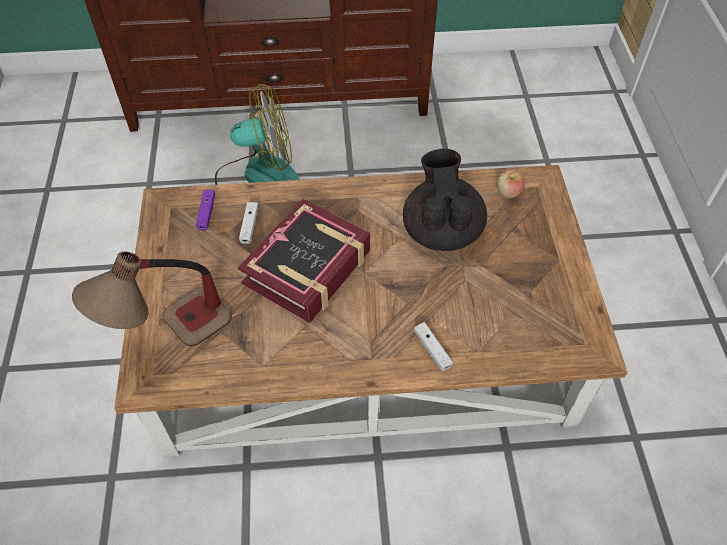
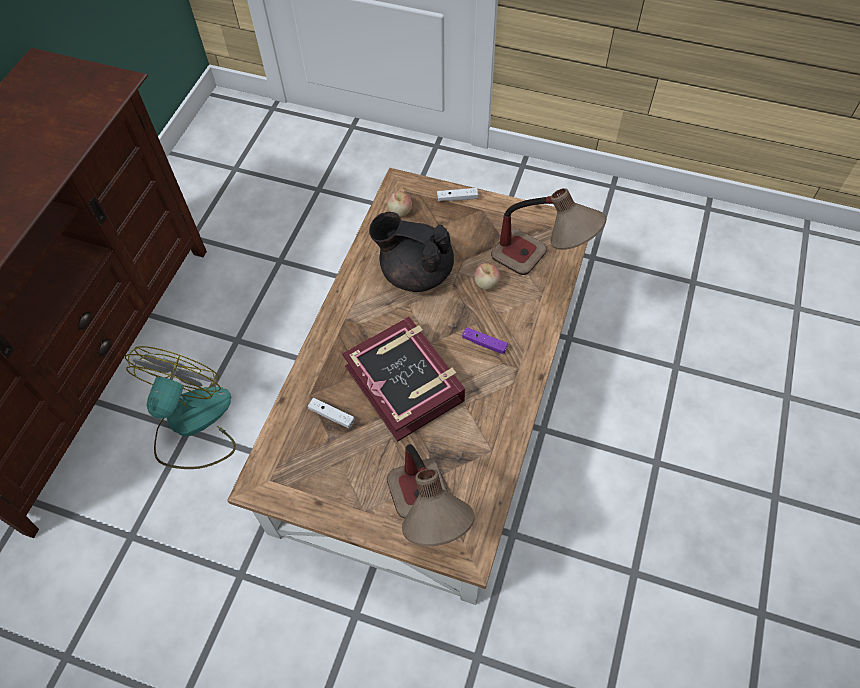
camera: 65 degrees left, 5 degrees up
(206, 213) = (295, 448): purple game controller -> purple game controller (484, 343)
(432, 349) = (527, 324): white game controller -> white game controller (457, 198)
(463, 295) = (486, 283): none -> apple
(518, 339) = (542, 265): none -> table lamp

